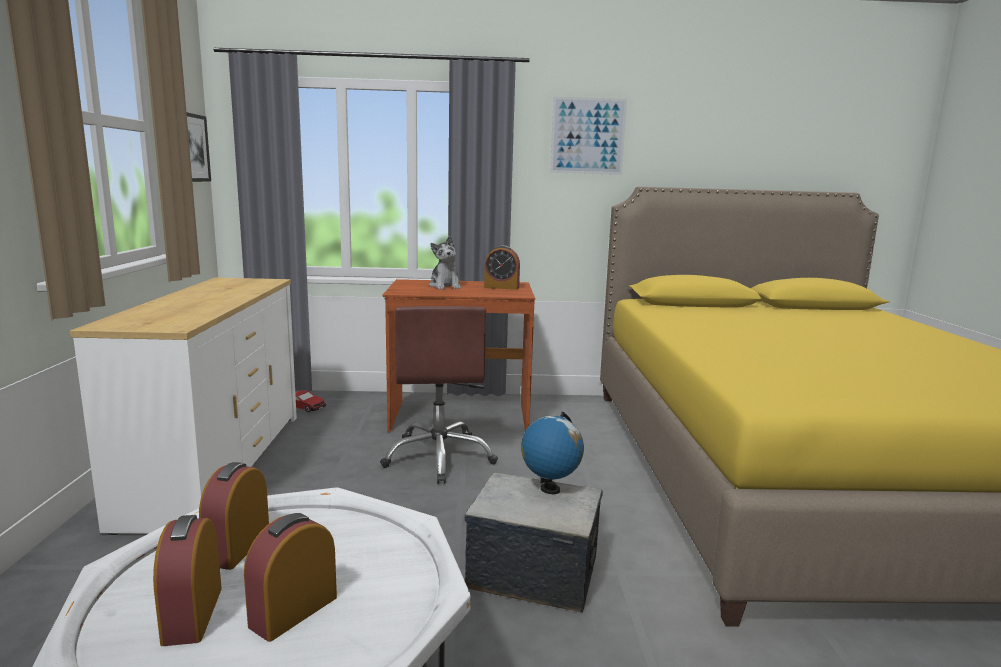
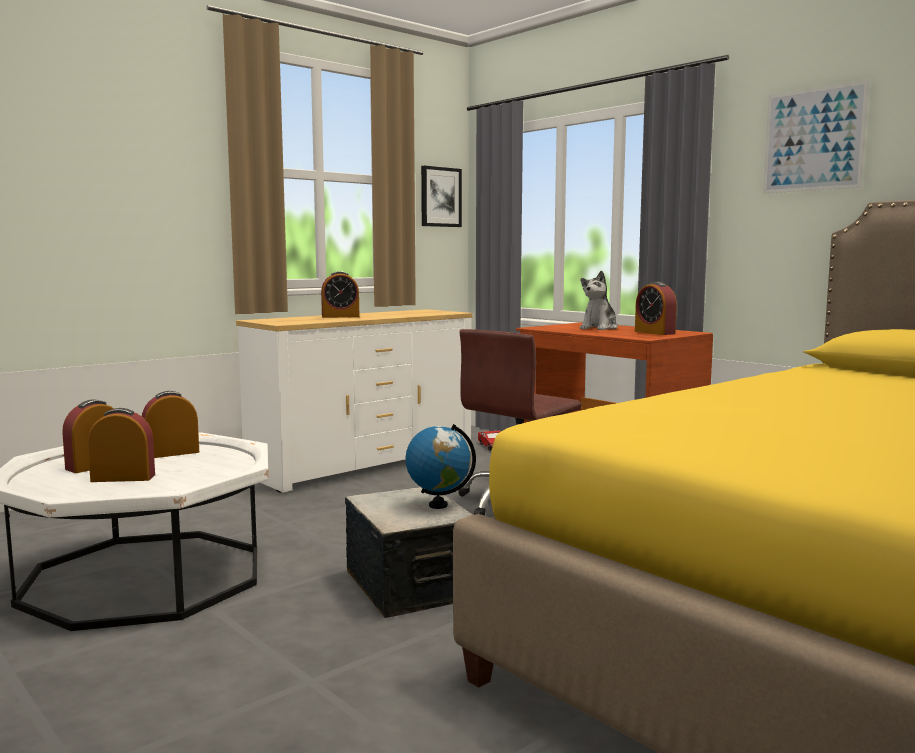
camera: 50 degrees right, 5 degrees down
(186, 303) = (340, 316): none -> alarm clock

